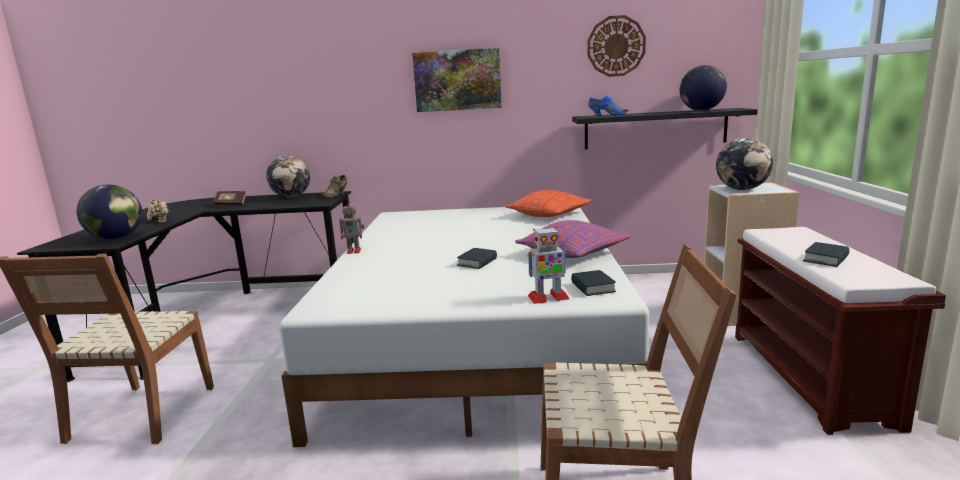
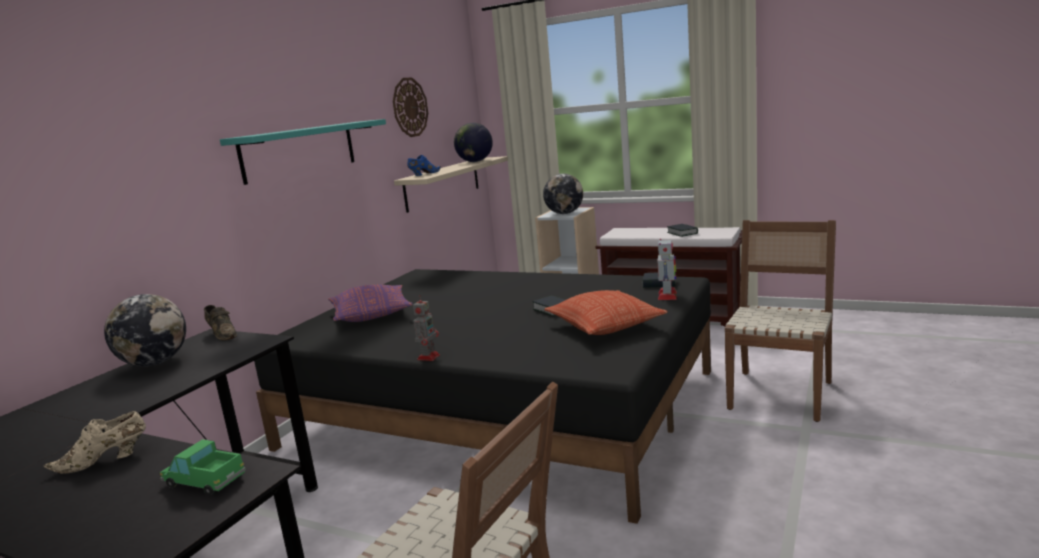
camera: 65 degrees left, 0 degrees up
(116, 238) = (204, 481): globe -> toy truck
(231, 204) = (99, 406): book -> none
(457, 80) = (300, 151): picture -> turquoise shelf
(478, 338) = (502, 408): white bed -> black bed
(549, 215) = (440, 279): orange pillow -> orange pillow (605, 326)
(572, 253) = (573, 282): purple pillow -> purple pillow (371, 315)
(655, 129) = (443, 183): black shelf -> beige shelf

